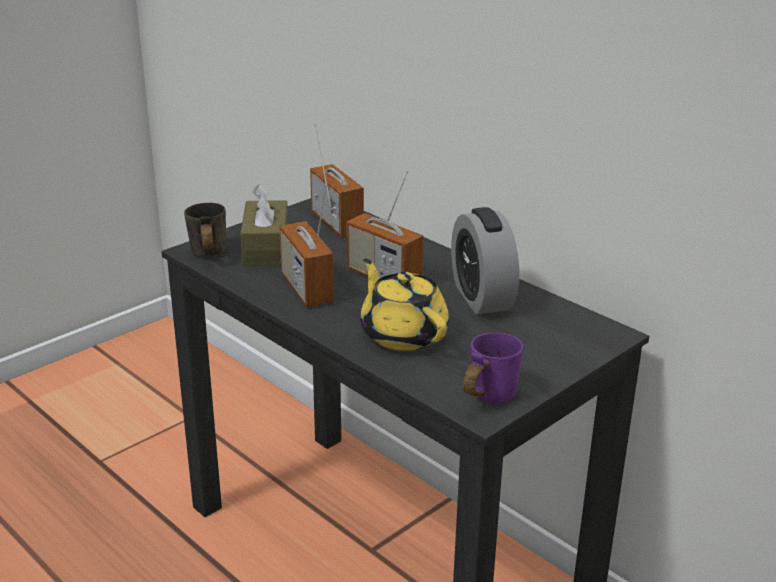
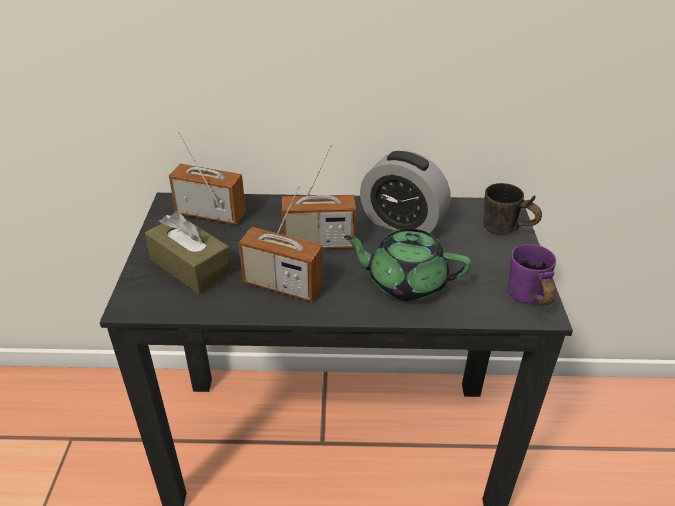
camera: 45 degrees left, 10 degrees up
(204, 256) = (150, 304): grey mug -> grey mug (504, 232)
(403, 334) = (405, 282): yellow teapot -> green teapot

